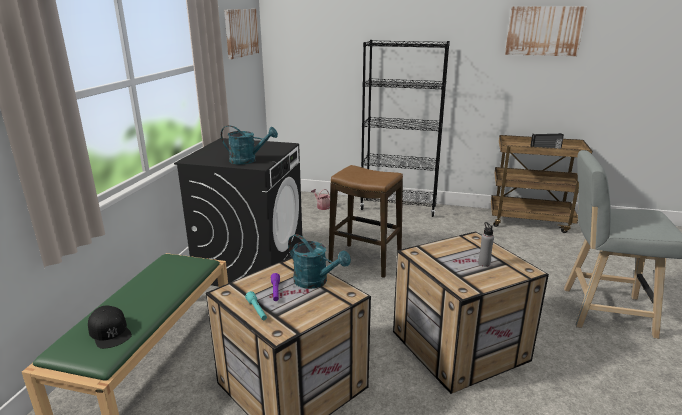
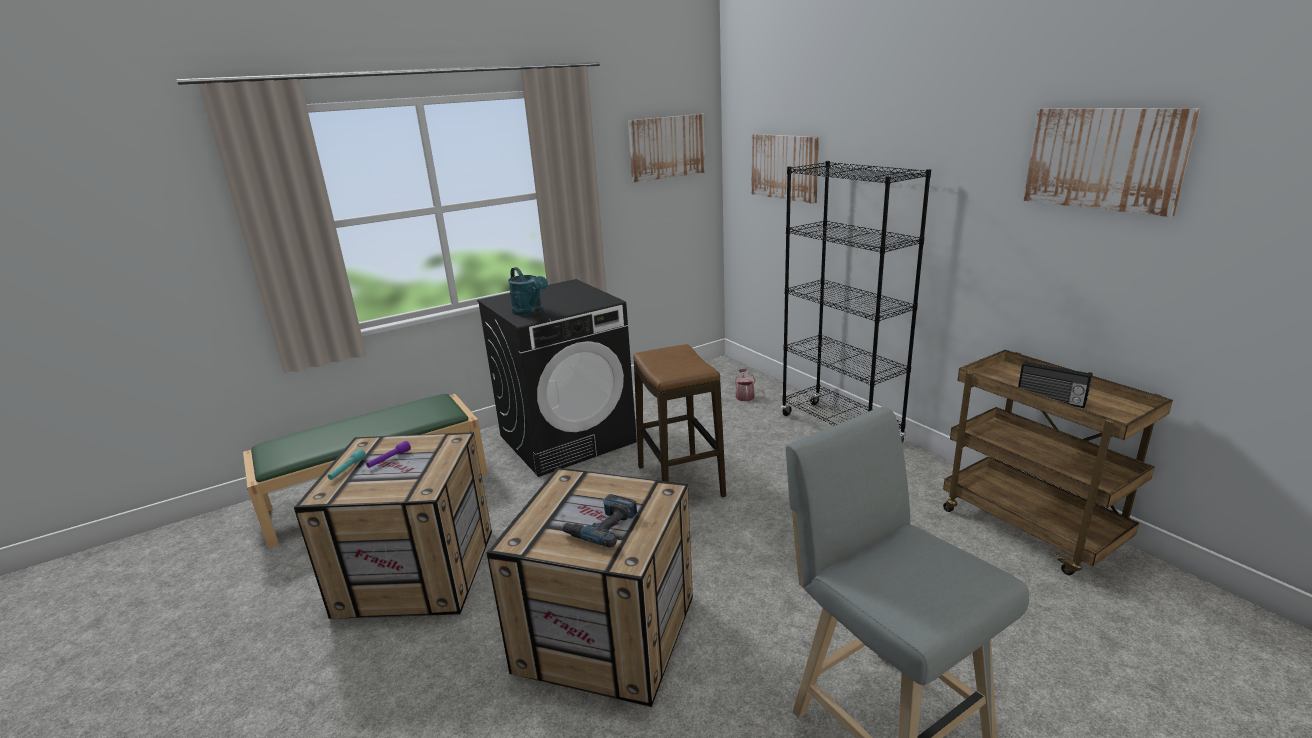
camera: 45 degrees right, 0 degrees up
(110, 332) = (305, 445): black cap -> none
(315, 282) = (429, 465): turquoise watering can -> none
(327, 46) = (785, 167): none -> picture
(484, 263) = (601, 526): grey bottle -> power drill

